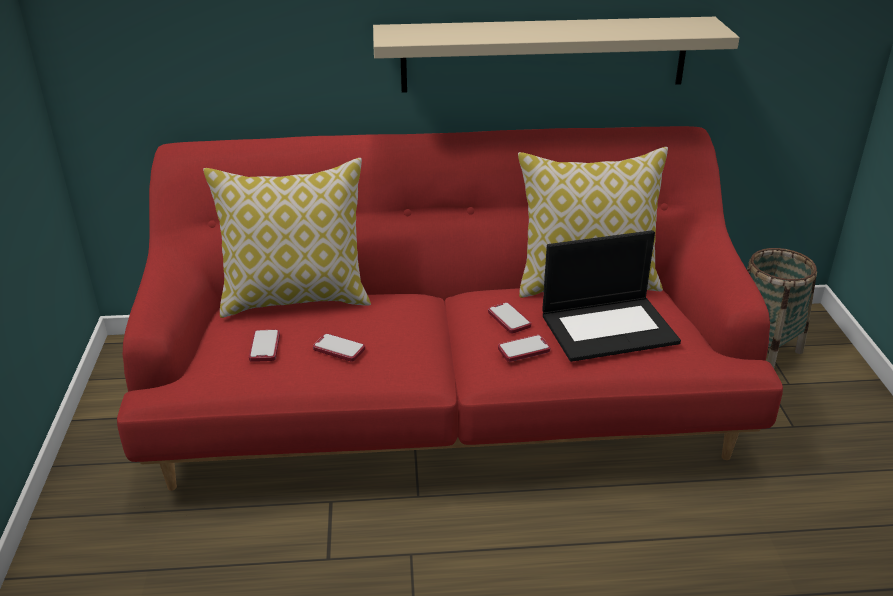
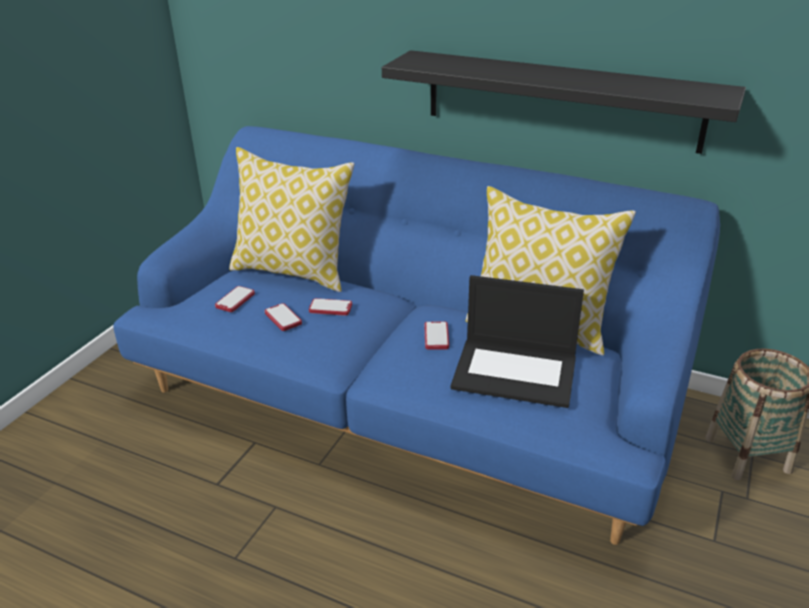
camera: 30 degrees right, 0 degrees up
(447, 400) = (406, 397): red sofa -> blue sofa
(524, 349) = (423, 366): phone -> phone (330, 308)
(544, 54) = (560, 100): beige shelf -> black shelf

